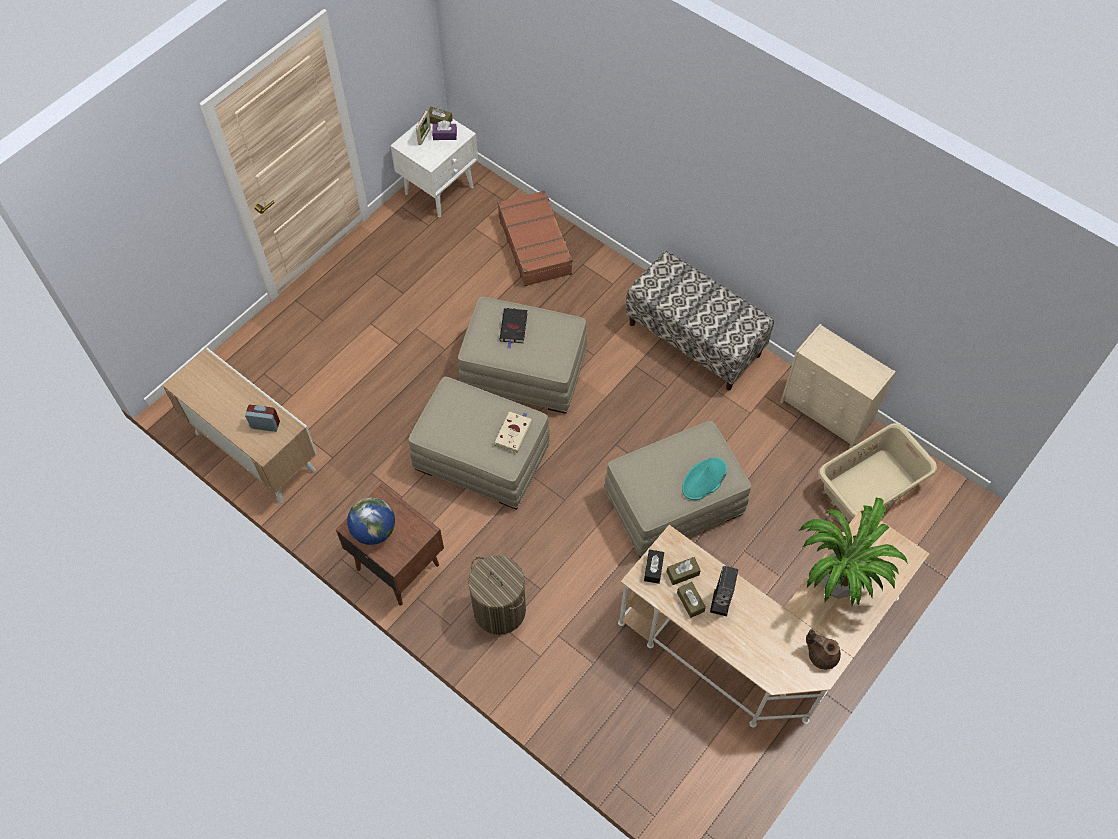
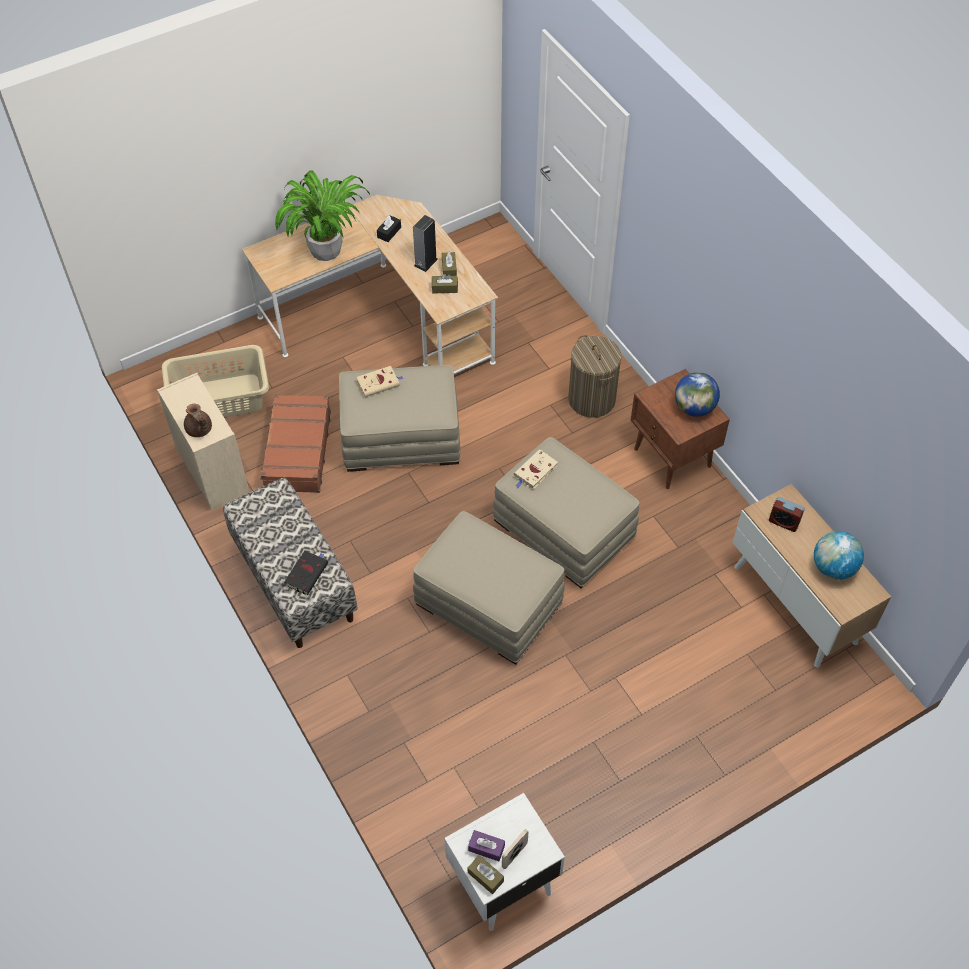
camera: 160 degrees left, 5 degrees down
(216, 395) = (833, 567): none -> globe
(513, 328) = (494, 576): black book -> black book (307, 573)
(535, 245) = (413, 756): brown suitcase -> brown suitcase (297, 451)
(653, 569) = (467, 297): black tissue box -> black tissue box (389, 232)
(704, 479) = (379, 383): turquoise hat -> beige book
(821, 655) = (369, 213): brown teapot -> brown teapot (199, 430)

